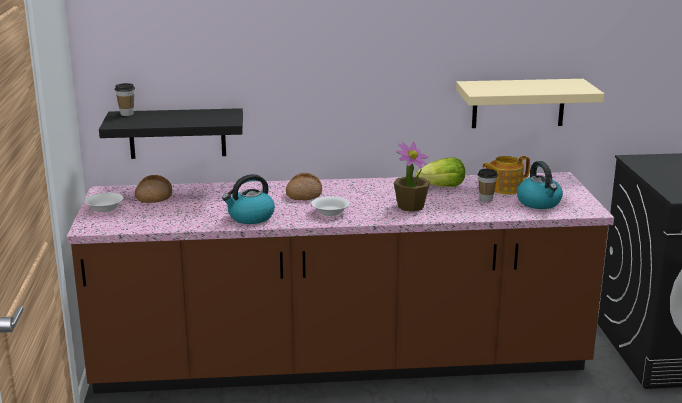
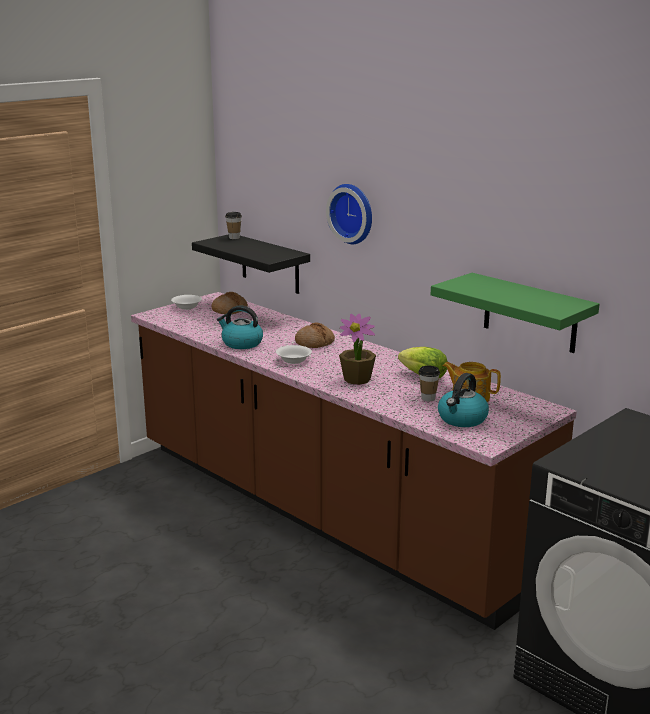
camera: 50 degrees right, 0 degrees up
(305, 52) = (353, 213): none -> wall clock
(518, 103) = (530, 313): beige shelf -> green shelf

